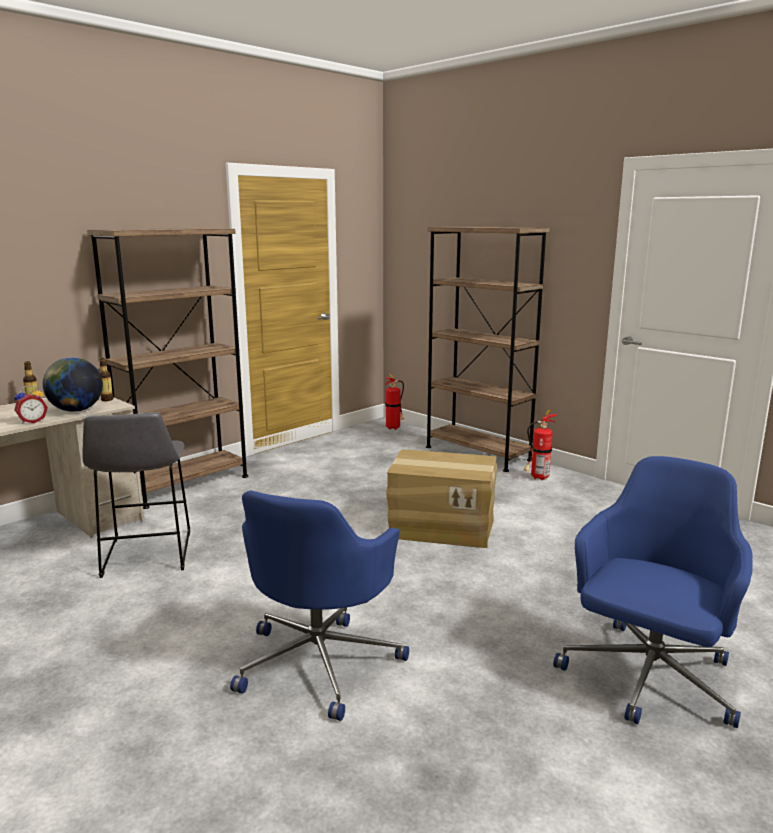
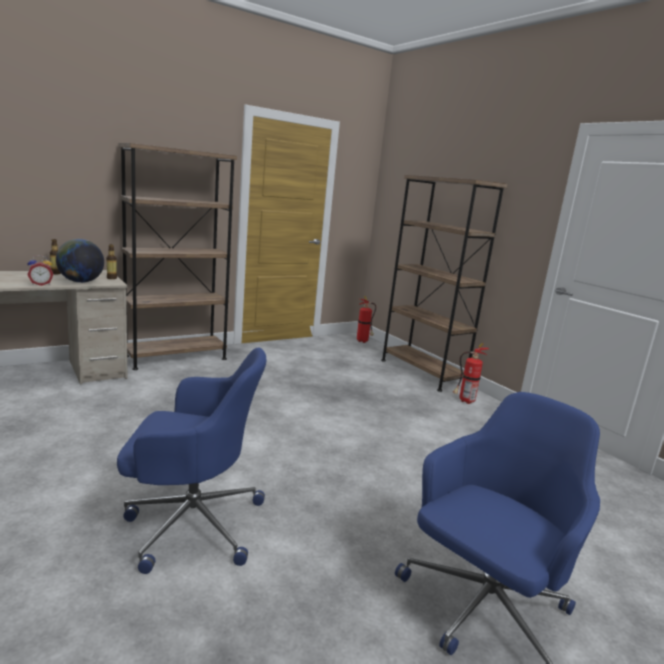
camera: 10 degrees right, 0 degrees up
(146, 556) = (110, 406): grey stool -> none
(320, 661) = (191, 522): blue office chair -> blue office chair turned 120 degrees counterclockwise
(442, 527) = (360, 427): cardboard box -> none

